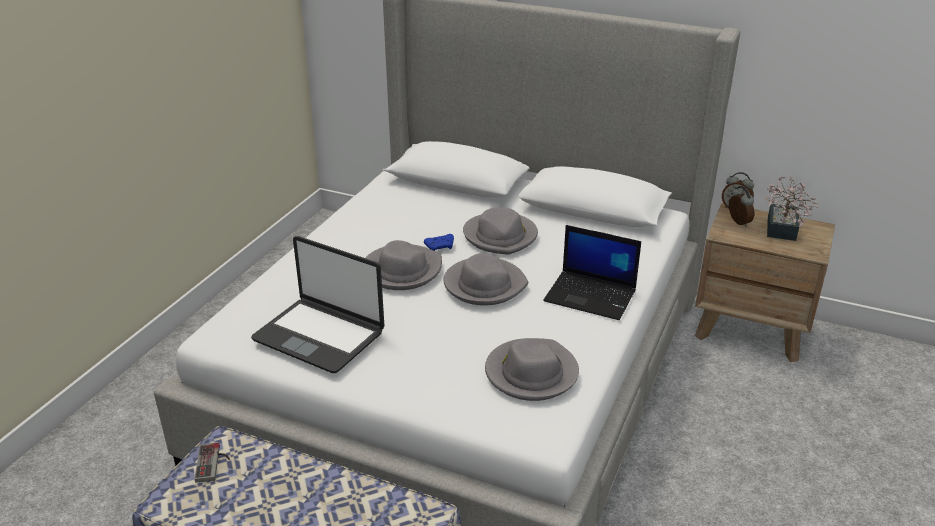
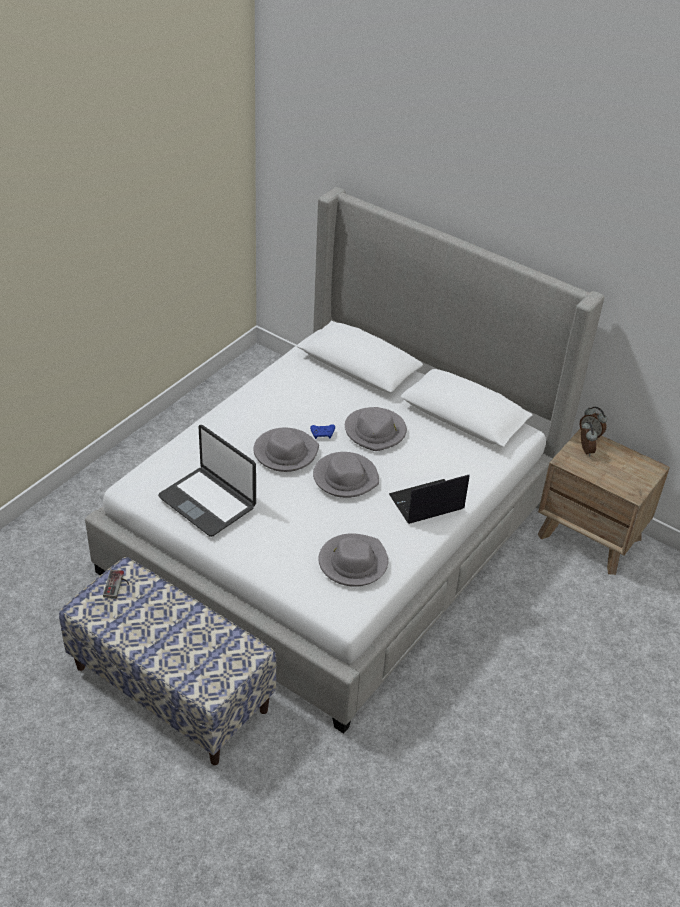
camera: 10 degrees right, 10 degrees up
(591, 295) = (426, 503): laptop -> laptop turned 120 degrees clockwise
(780, 231) = (617, 466): potted plant -> none

